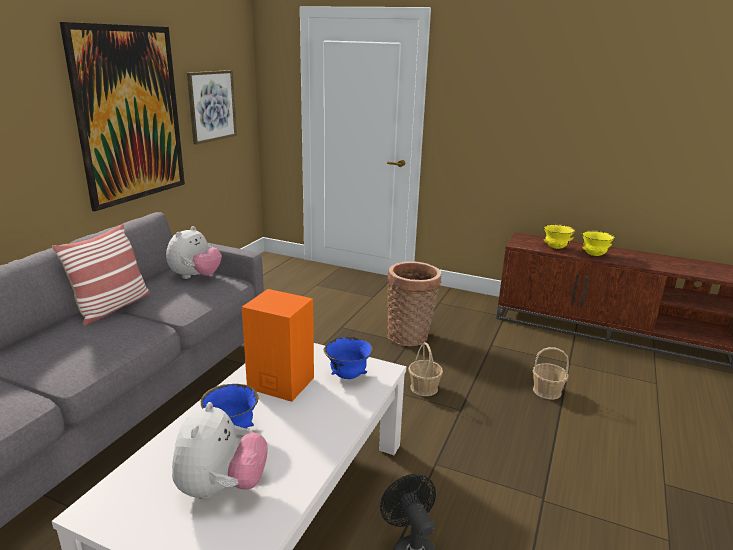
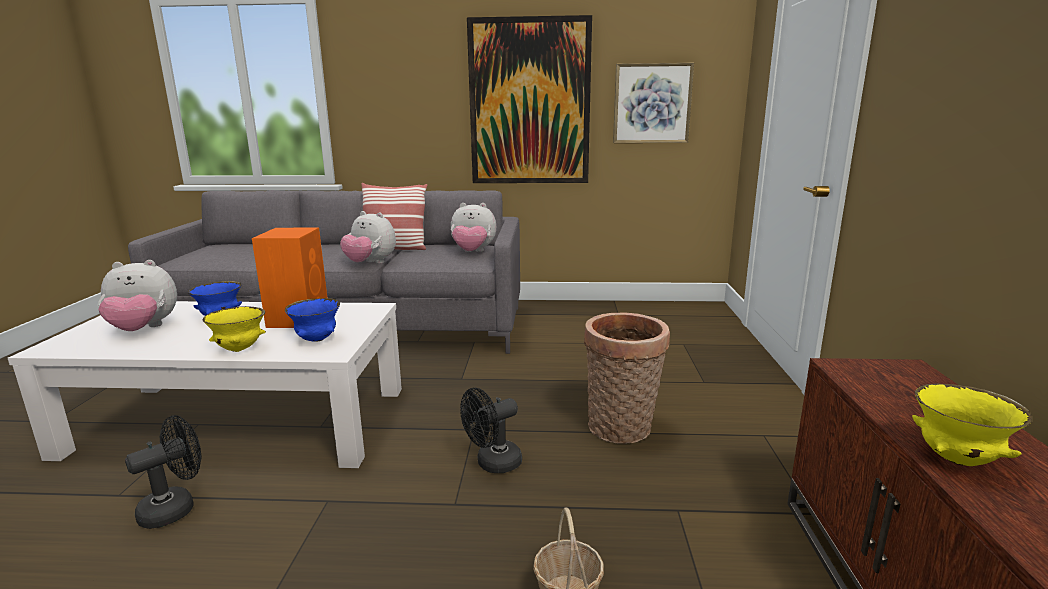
camera: 70 degrees right, 5 degrees down
(154, 327) = (370, 263): none -> plush toy
(424, 388) = (492, 464): basket -> black fan
(556, 248) = (906, 407): yellow bowl -> yellow bowl (239, 349)

